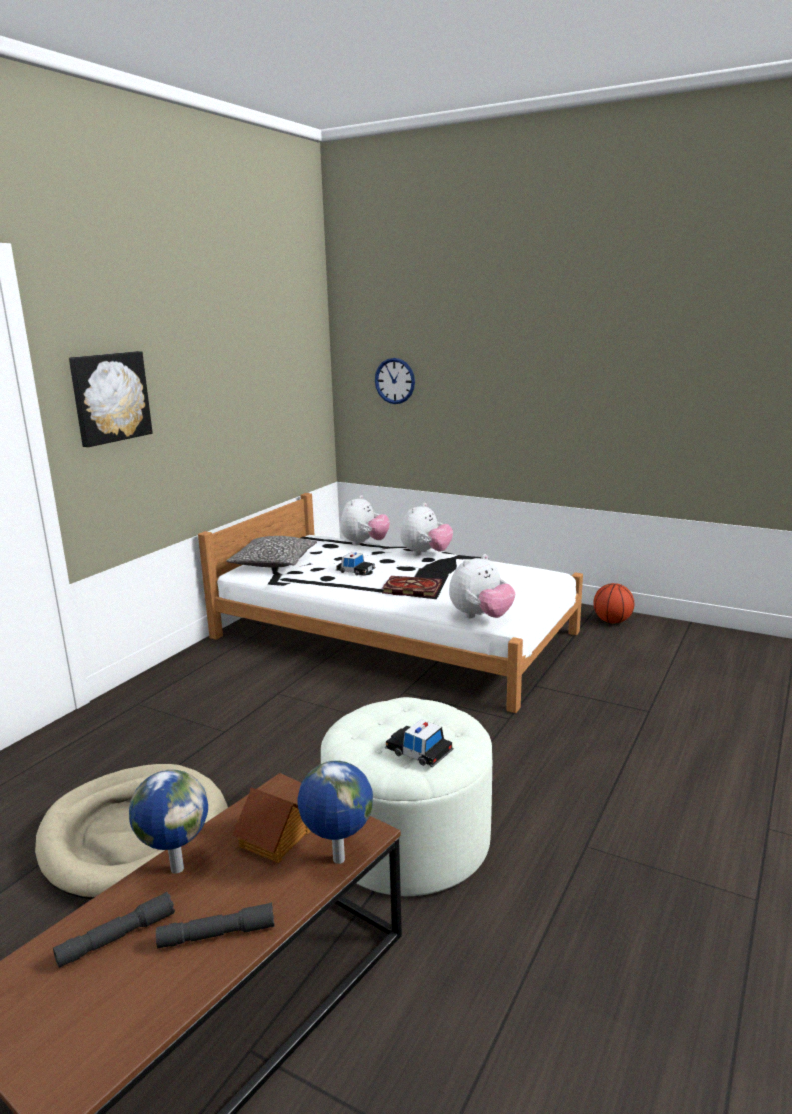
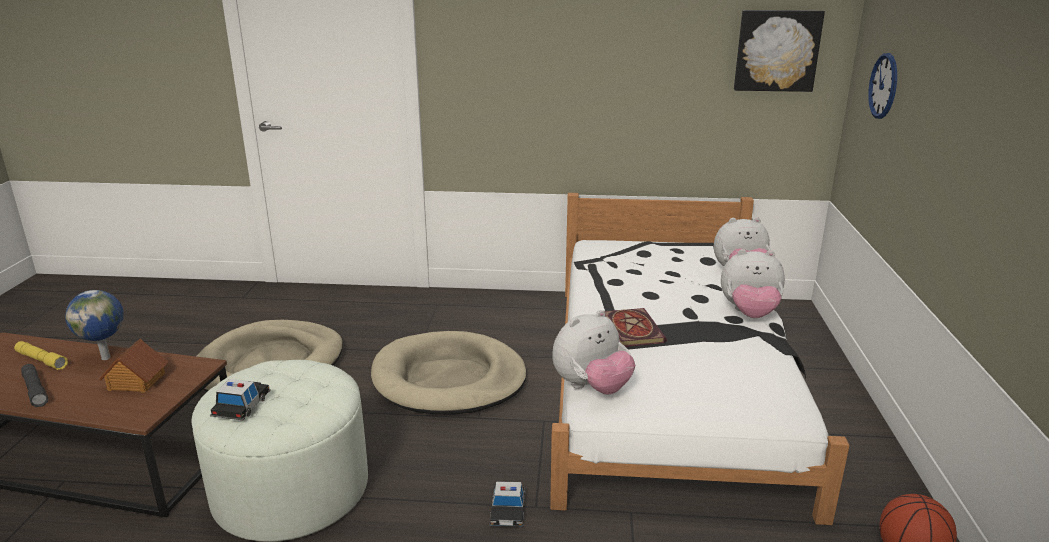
camera: 65 degrees right, 5 degrees up
(109, 397) = (487, 45): picture -> picture (776, 50)
(117, 938) = (42, 360): grey flashlight -> yellow flashlight
(274, 562) = (628, 249): pillow -> none
(296, 723) = (449, 379): none -> beige dog bed
(337, 860) = (107, 412): globe -> none
(355, 570) = (648, 289): toy car -> toy car (508, 510)
(481, 617) = (591, 387): plush toy -> plush toy turned 60 degrees counterclockwise

